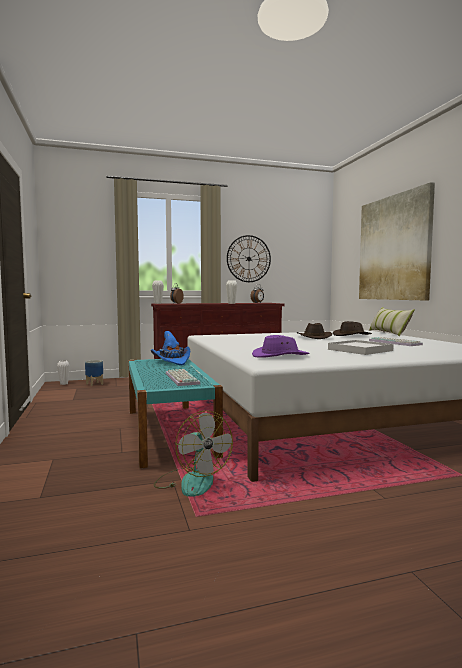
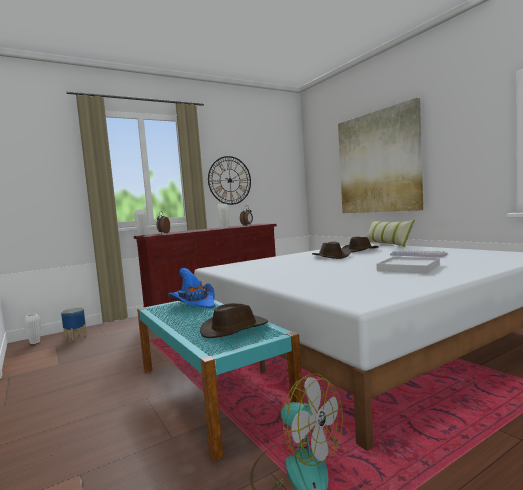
camera: 15 degrees left, 0 degrees up
(180, 378) = (234, 329): keyboard -> brown hat
(280, 356) = (347, 286): purple hat -> none

